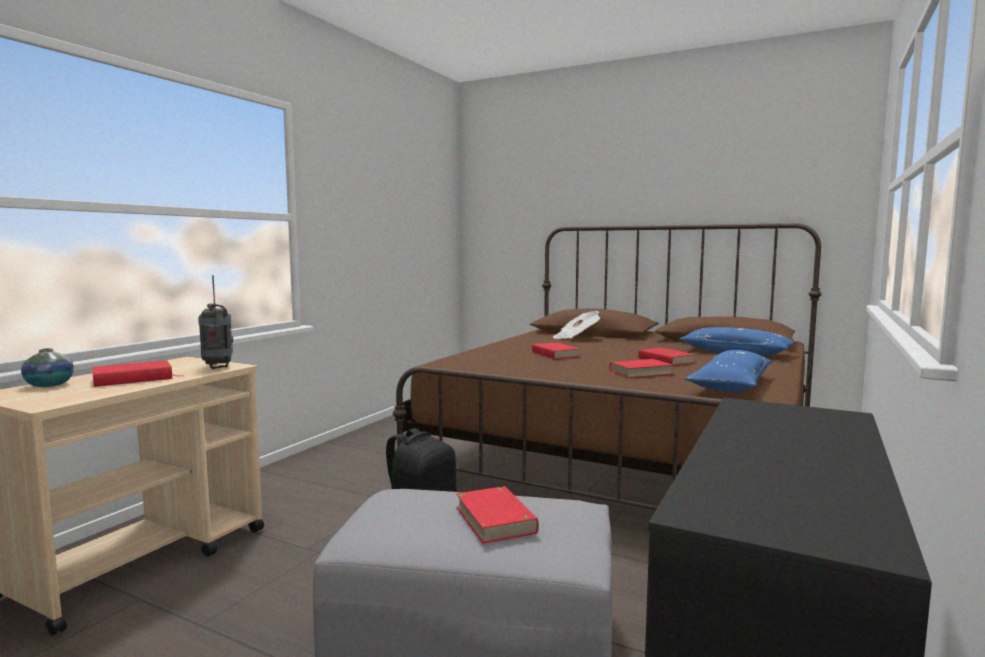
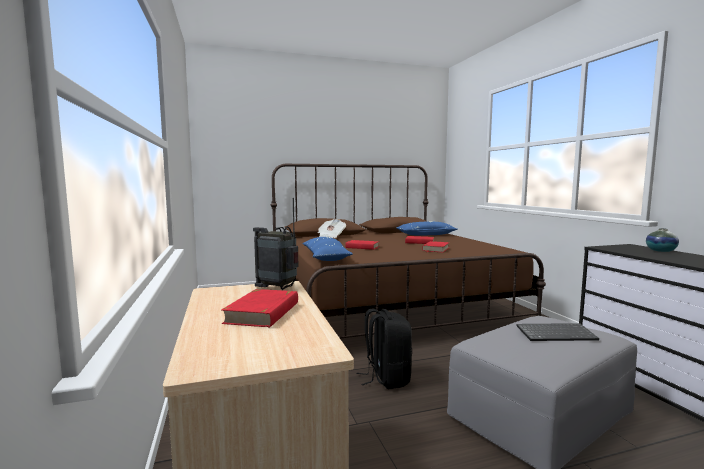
camera: 45 degrees left, 0 degrees up
(49, 385) = (211, 341): vase -> vase (661, 251)
(495, 519) = (556, 333): red book -> keyboard
(730, 385) = (484, 248): blue pillow -> blue pillow (325, 257)

